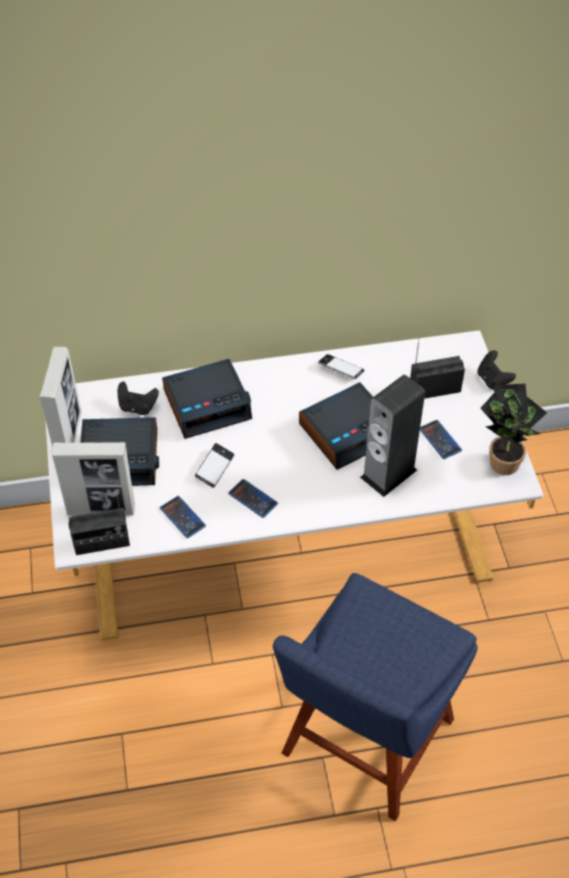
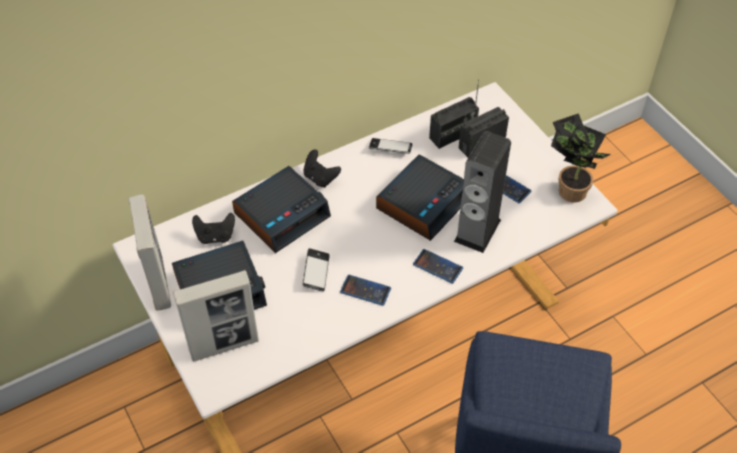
camera: 20 degrees left, 0 degrees up
(102, 542) = (239, 377): radio -> radio (453, 134)
(182, 517) = (307, 328): phone -> phone (437, 266)
(492, 380) = (527, 122): black game controller -> black game controller (320, 178)

